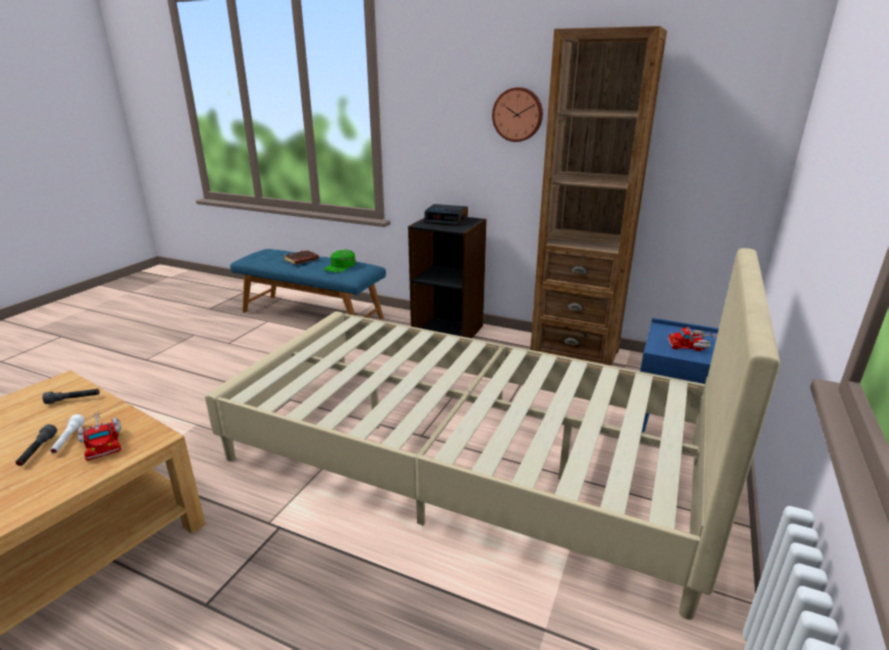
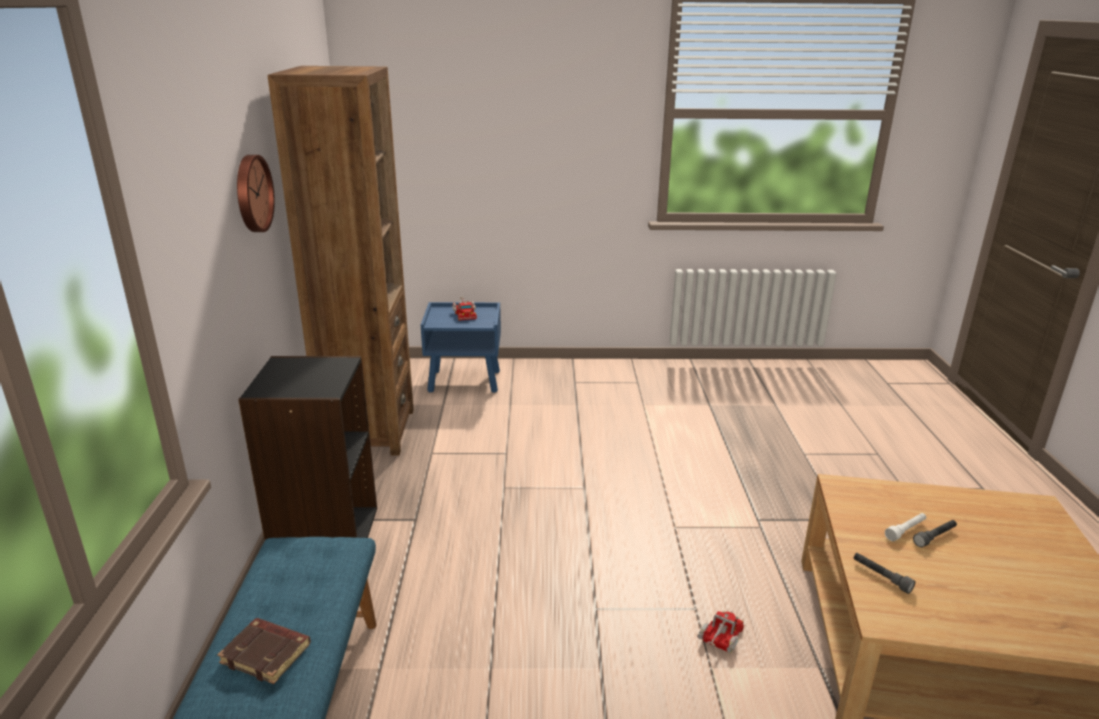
camera: 115 degrees left, 0 degrees up
(102, 442) = (879, 509): toy truck -> toy truck (719, 640)
(340, 266) = (301, 575): green cap -> none
(447, 220) = (291, 379): alarm clock -> none
(465, 457) = (595, 457): beige bed -> none

